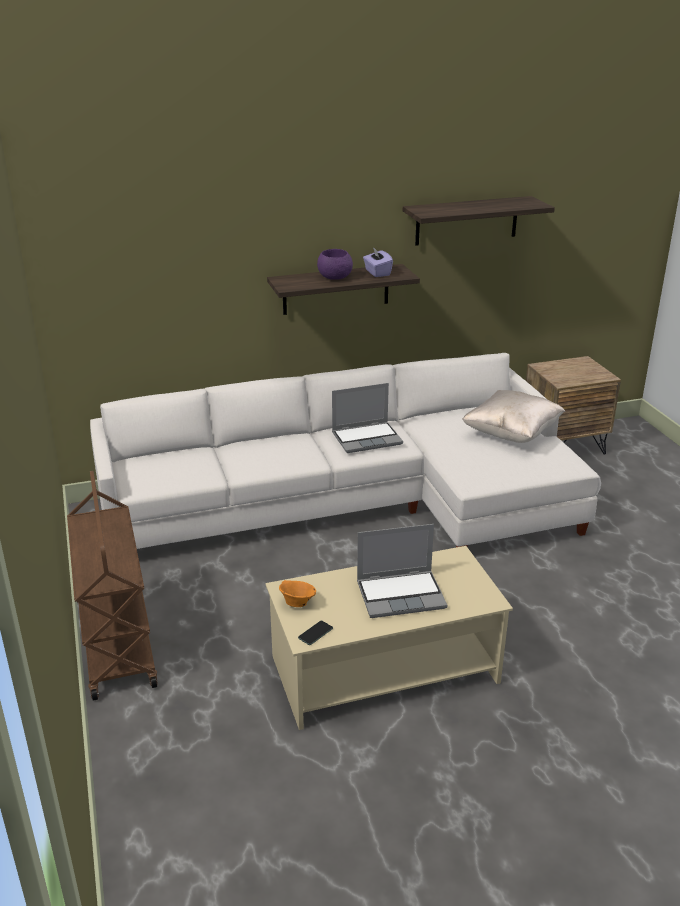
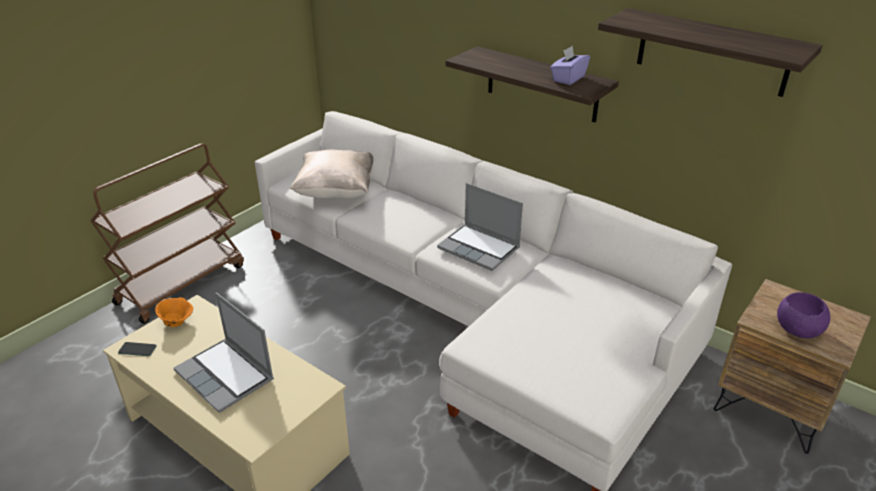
camera: 55 degrees right, 5 degrees up
(334, 278) = (520, 67): purple bowl -> purple bowl (796, 329)
(511, 434) = (605, 333): beige pillow -> beige pillow (336, 192)

